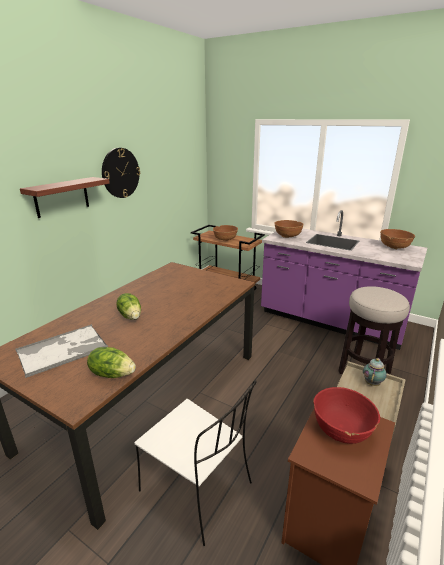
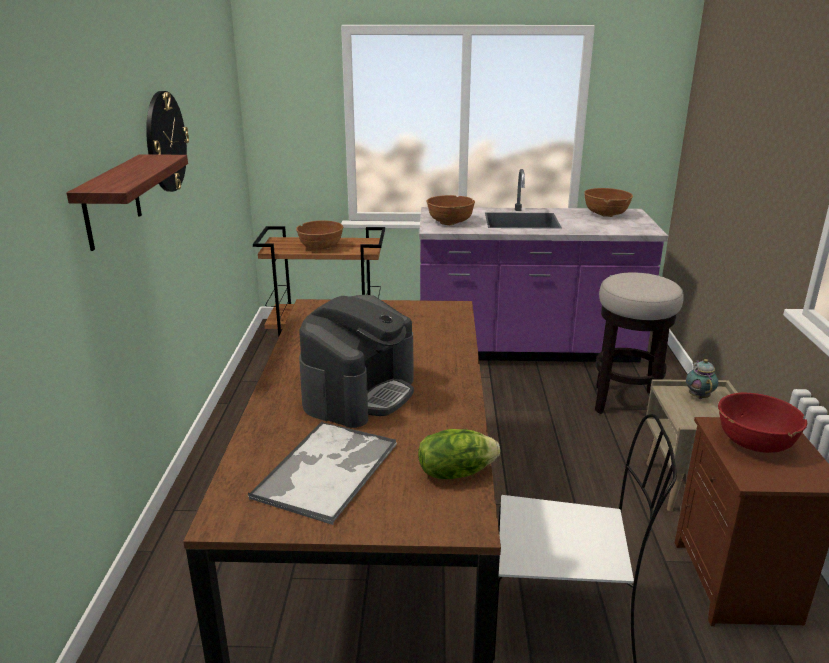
camera: 30 degrees left, 0 degrees up
(131, 316) = (359, 393): lettuce -> coffee machine

